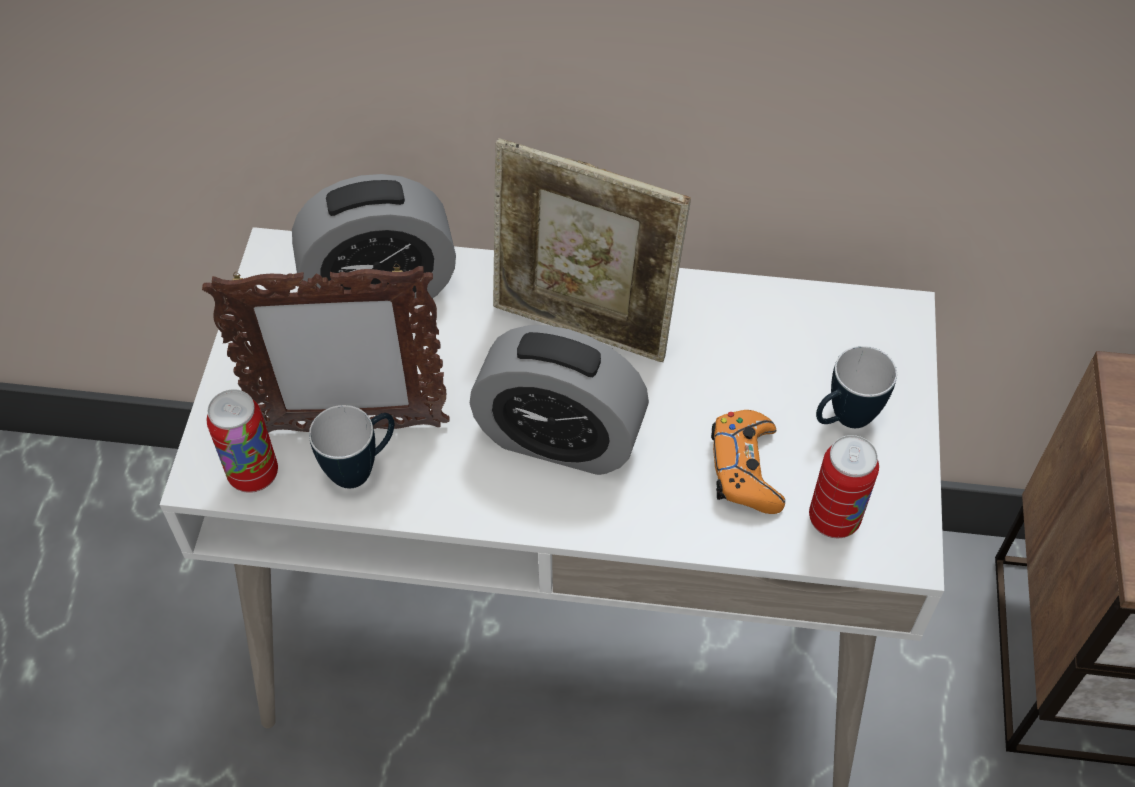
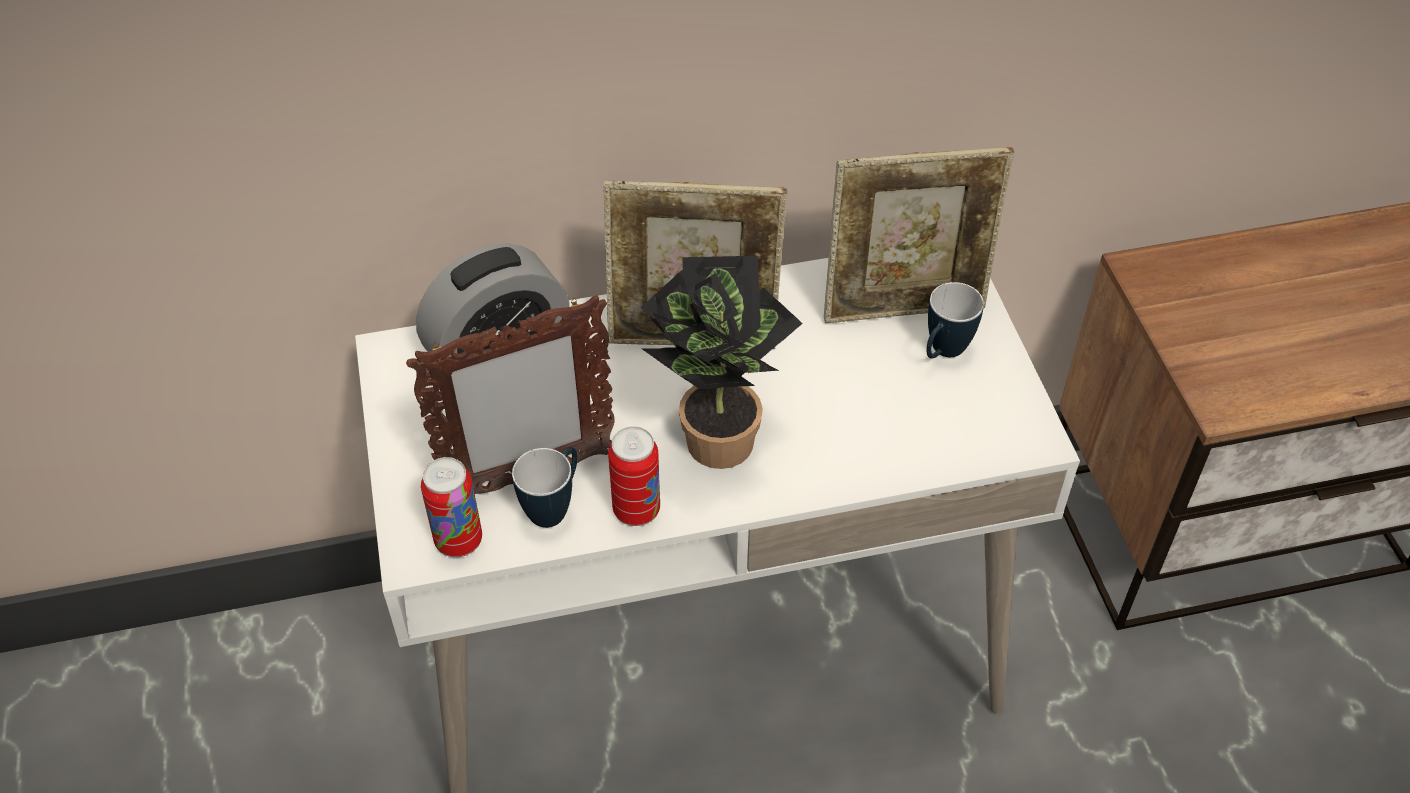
camera: 20 degrees left, 5 degrees down
(559, 438) = (716, 434): alarm clock -> potted plant
(745, 469) = (882, 413): orange game controller -> none
(823, 357) = (904, 308): none -> picture frame
(834, 519) = (970, 431): can -> can (636, 510)

